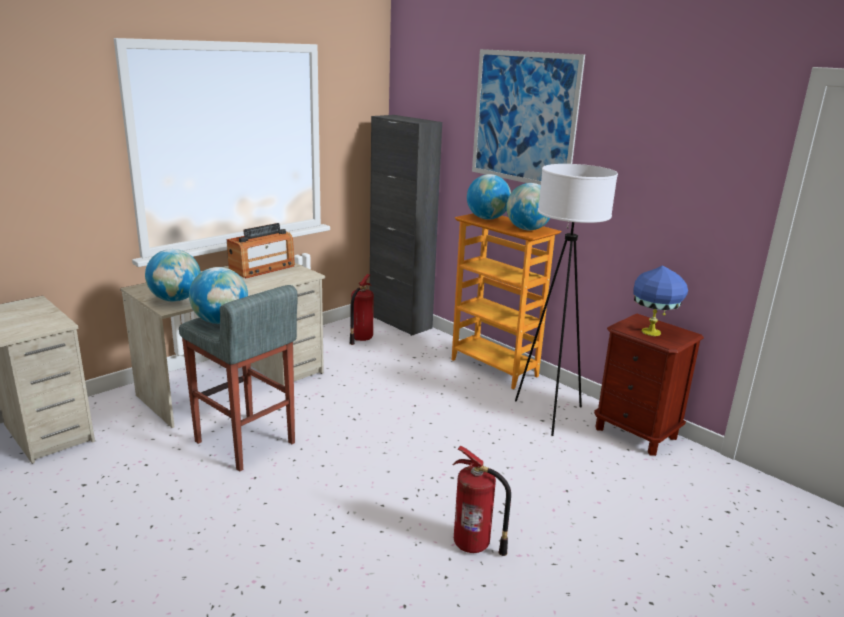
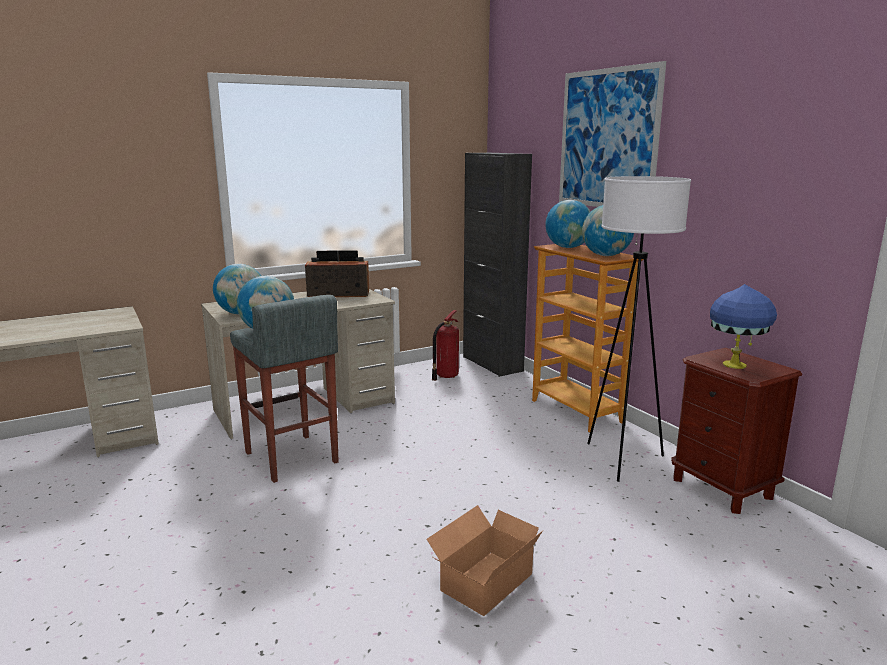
camera: 15 degrees right, 5 degrees down
(262, 268) = (338, 294): radio -> radio turned 150 degrees counterclockwise
(474, 545) = (482, 582): fire extinguisher -> cardboard box

